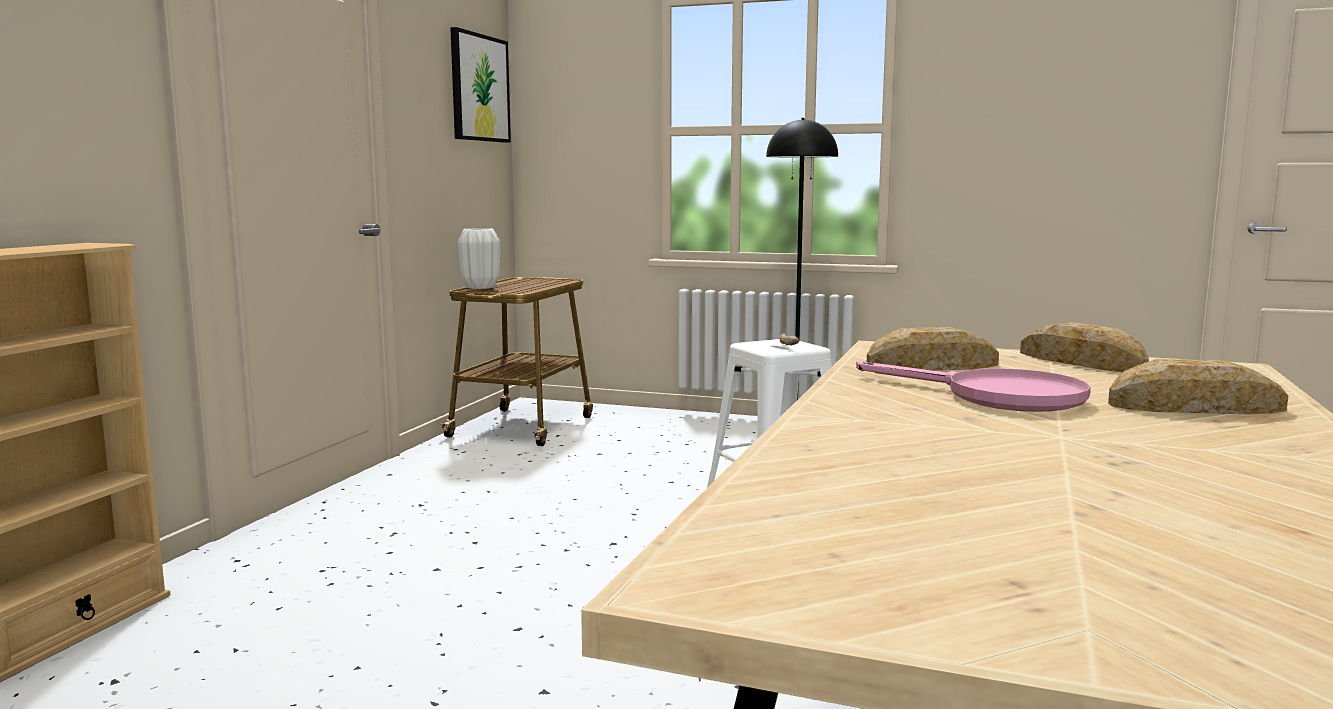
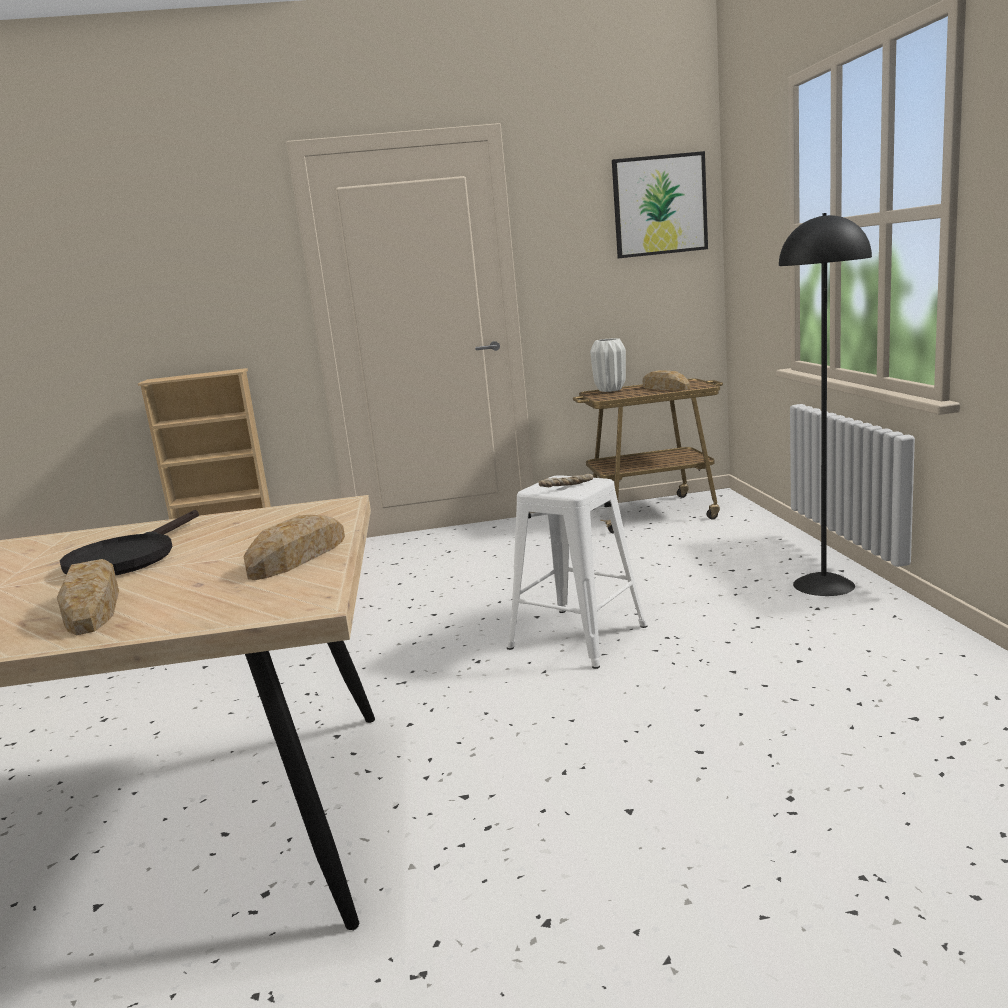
camera: 65 degrees right, 5 degrees up
(932, 366) = (248, 527): bread -> bread (665, 388)
(995, 396) = (129, 557): pink frying pan -> black frying pan

